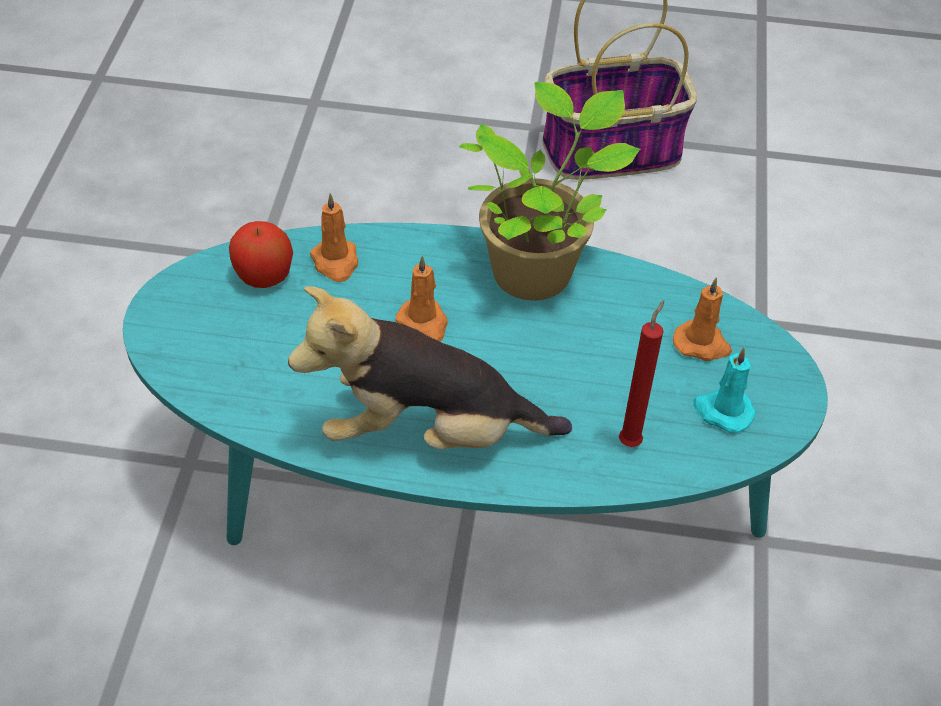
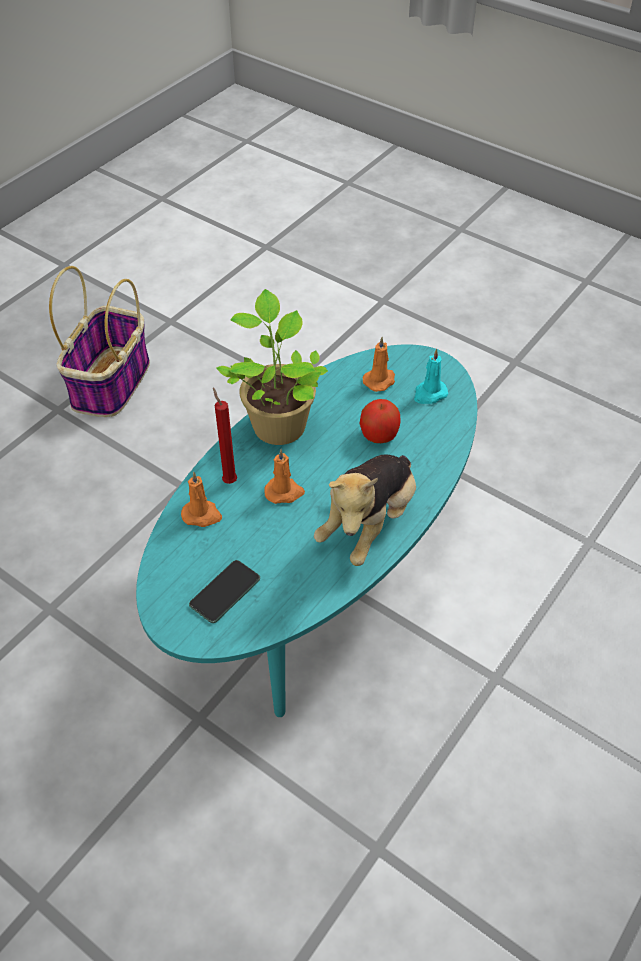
camera: 60 degrees left, 0 degrees up
(232, 332) = (225, 592): none -> phone
(264, 276) = (187, 557): apple -> apple (379, 436)
(631, 440) = (427, 438): red candle -> red candle (228, 480)

